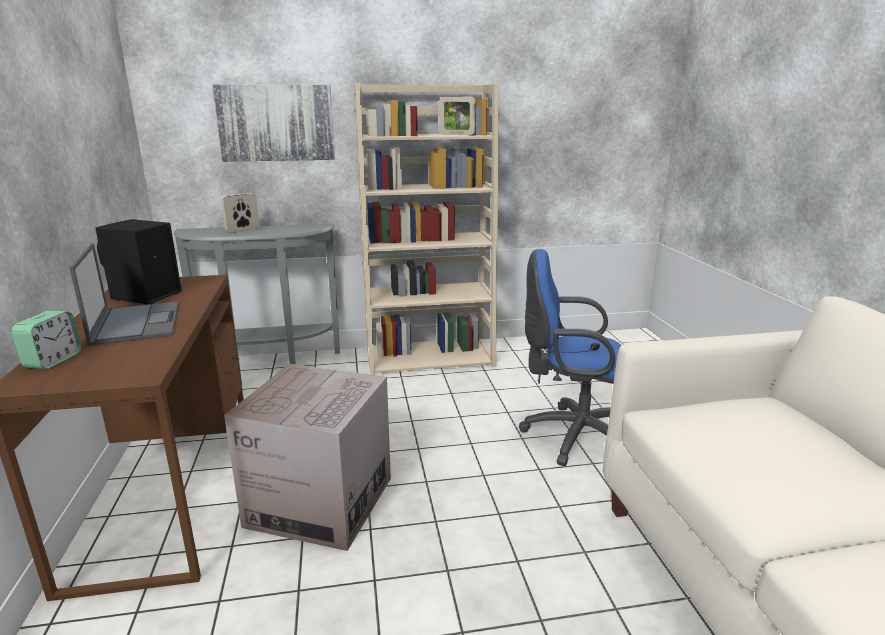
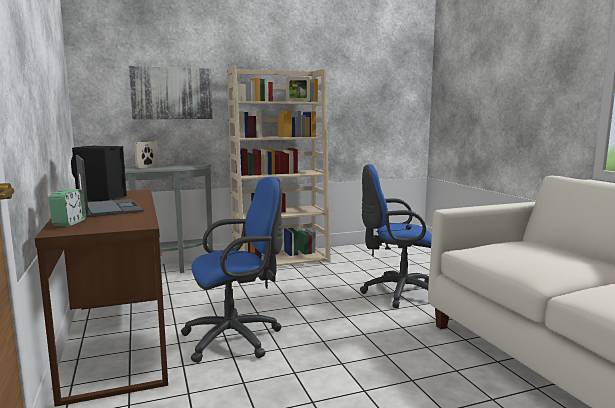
camera: 10 degrees left, 10 degrees down
(320, 501) = (237, 338): cardboard box -> blue office chair

